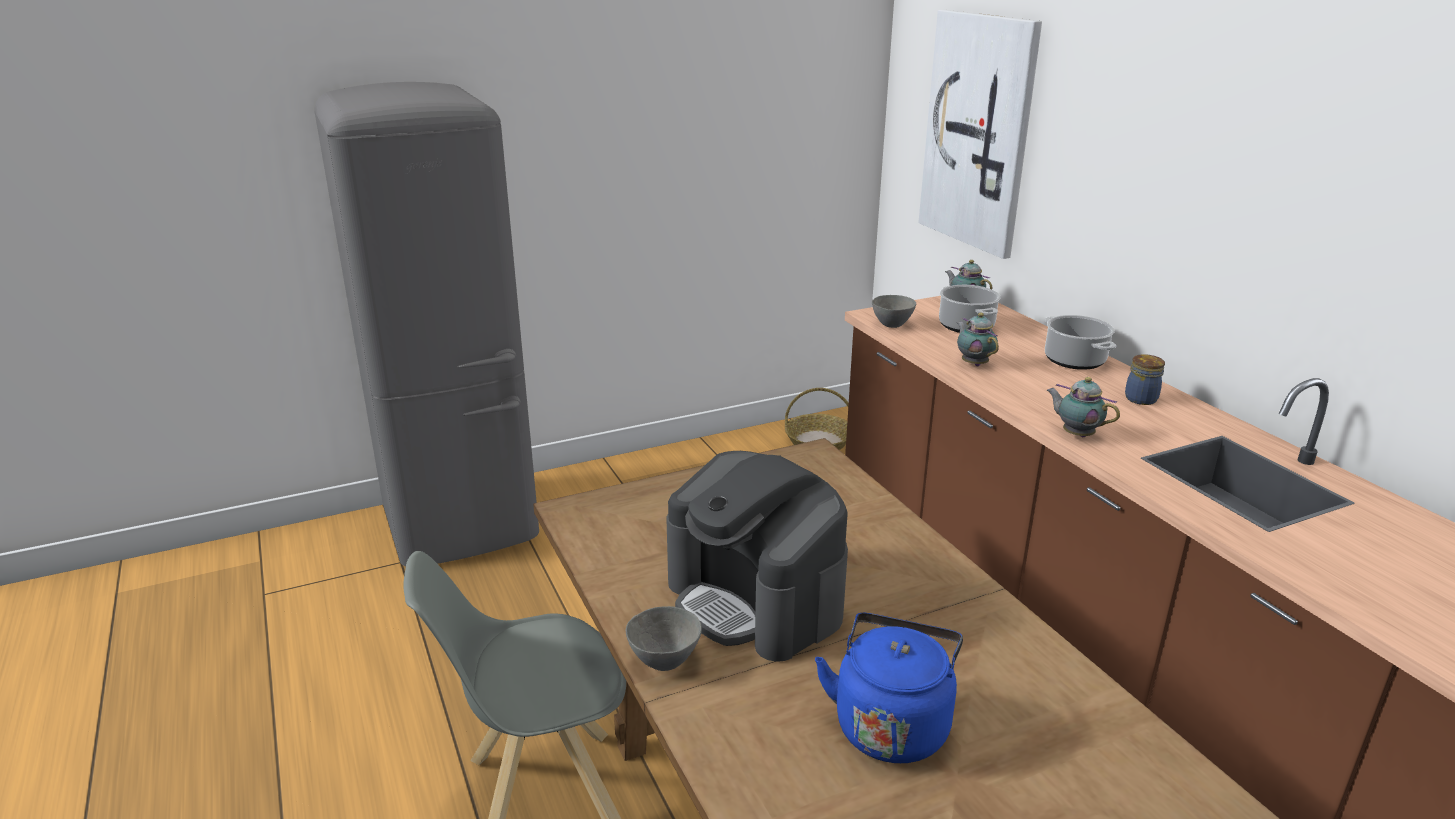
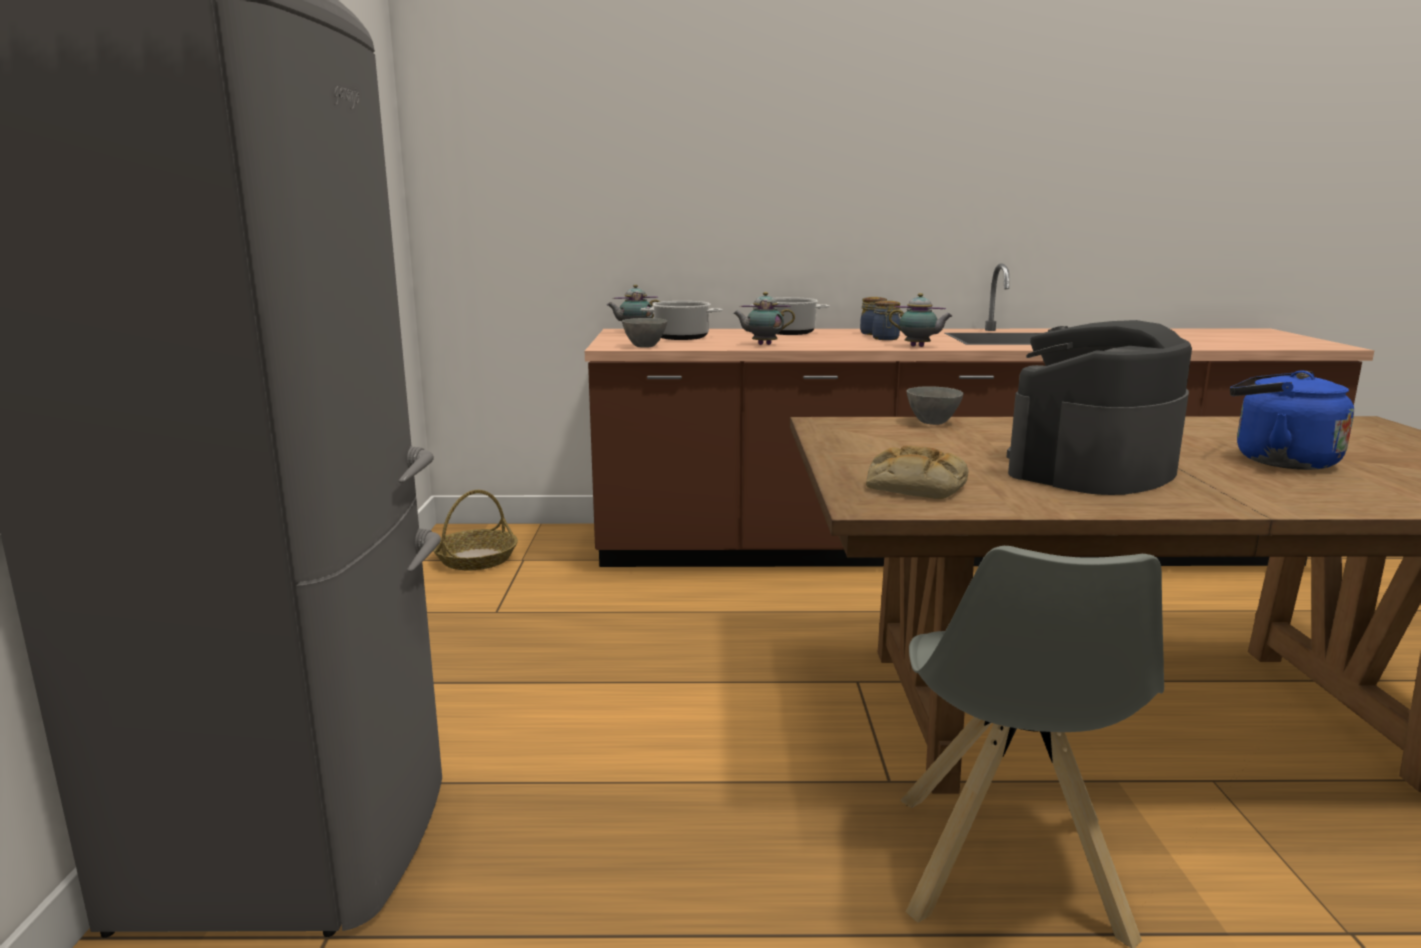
camera: 65 degrees left, 10 degrees down
(633, 521) = (914, 486): none -> bread
(664, 662) = (1201, 505): grey bowl -> grey bowl (933, 423)
(756, 600) = (1091, 468): coffee machine -> coffee machine turned 150 degrees clockwise
(978, 132) = (574, 169): picture -> none
(1076, 434) = (919, 346): teapot -> teapot turned 135 degrees counterclockwise
(1108, 411) = (885, 339): none -> jar

